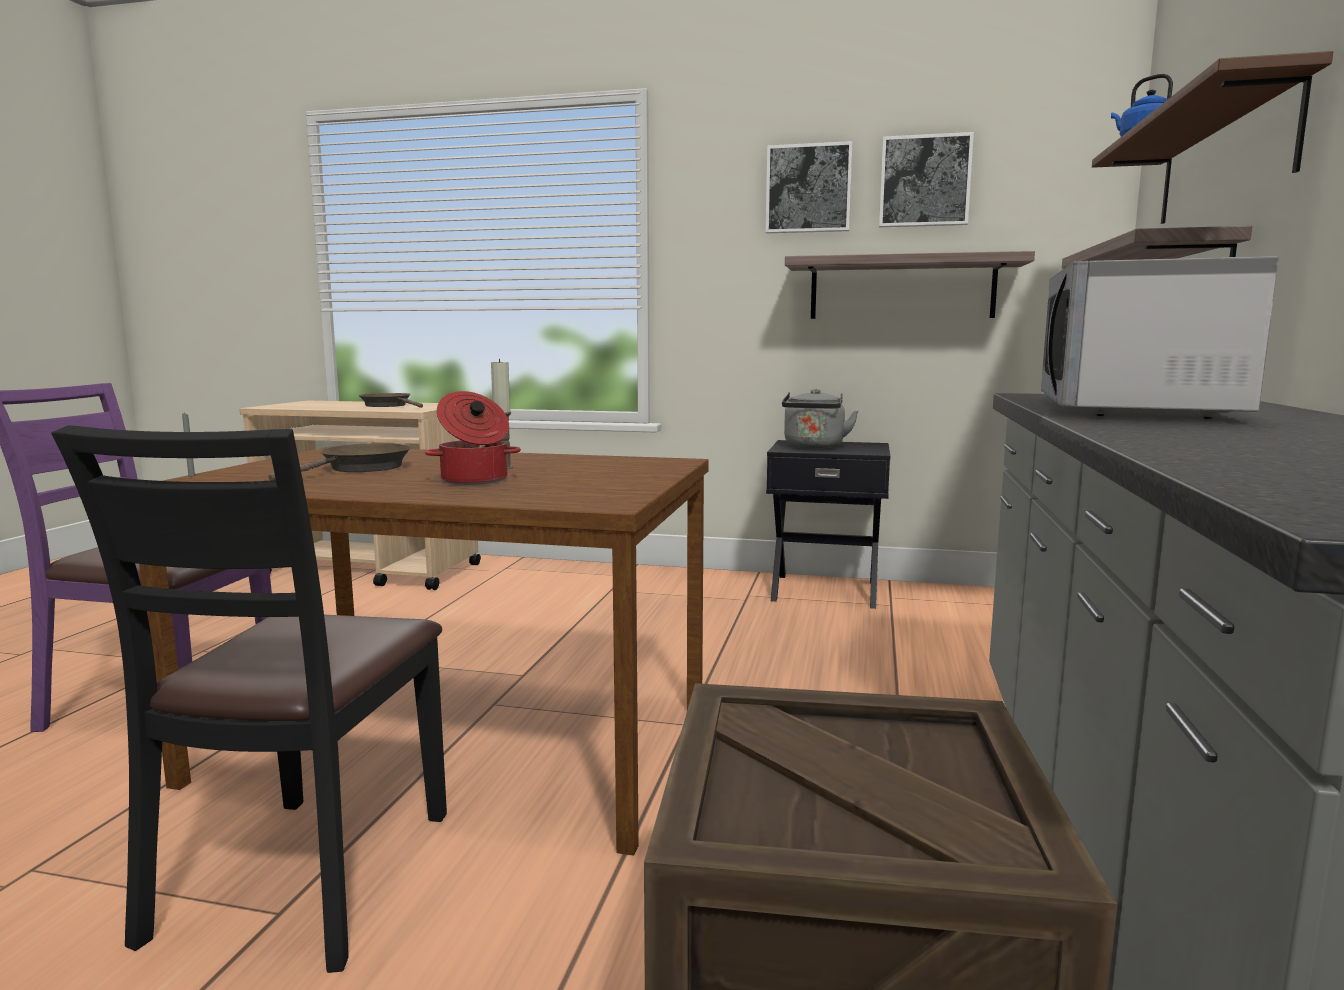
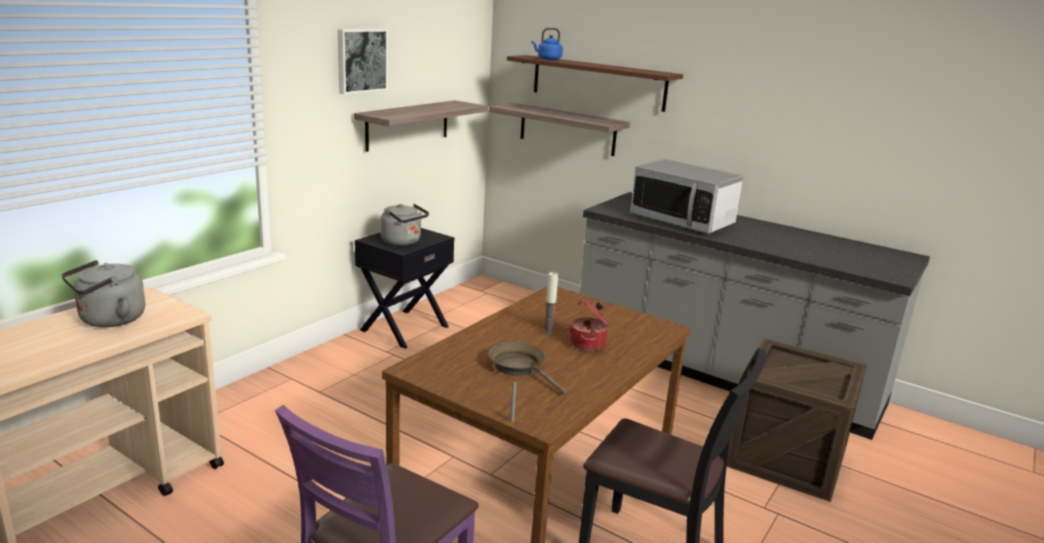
camera: 70 degrees left, 10 degrees up
(388, 405) = (109, 320): brown frying pan -> grey kettle
(924, 181) = (416, 55): picture -> none

